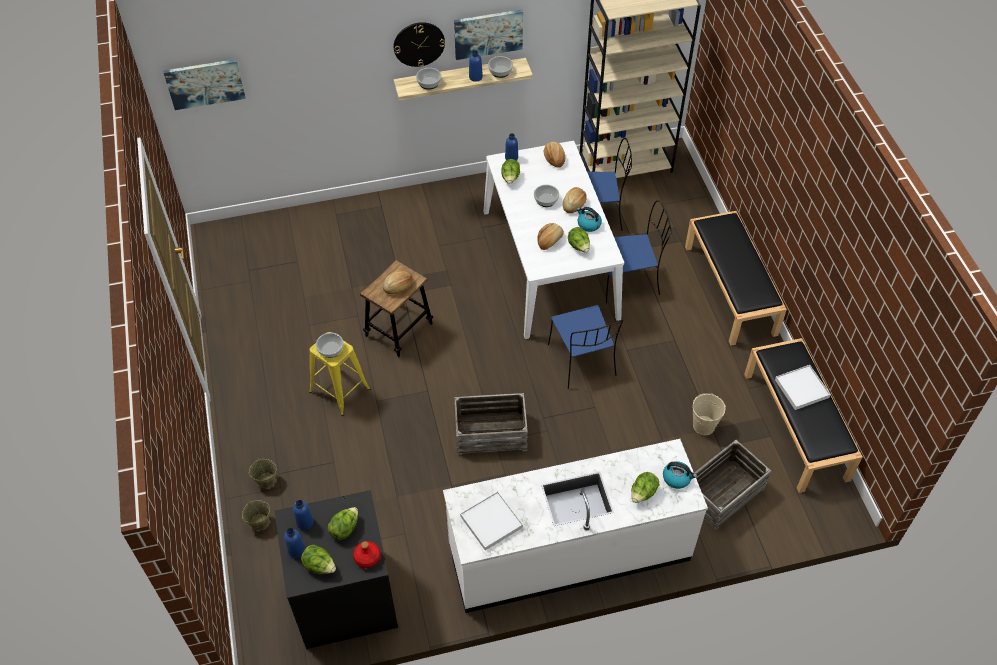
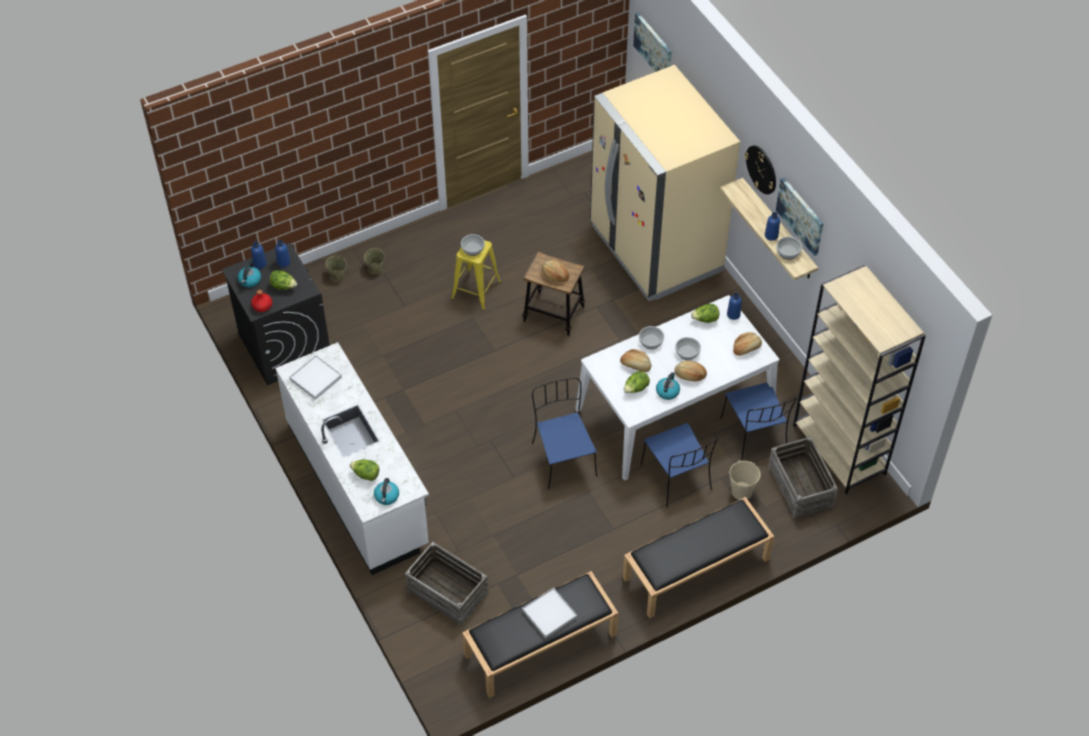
camera: 75 degrees right, 0 degrees up
(320, 566) = (250, 280): lettuce -> kettle
(349, 232) = (655, 249): none -> beige fridge
(429, 83) = (748, 203): bowl -> bowl (651, 341)
(490, 432) = (463, 405): crate -> crate (801, 486)
(582, 361) = (563, 458): blue chair -> blue chair turned 105 degrees clockwise
(704, 426) = (518, 567): beige bucket -> beige bucket (741, 491)

